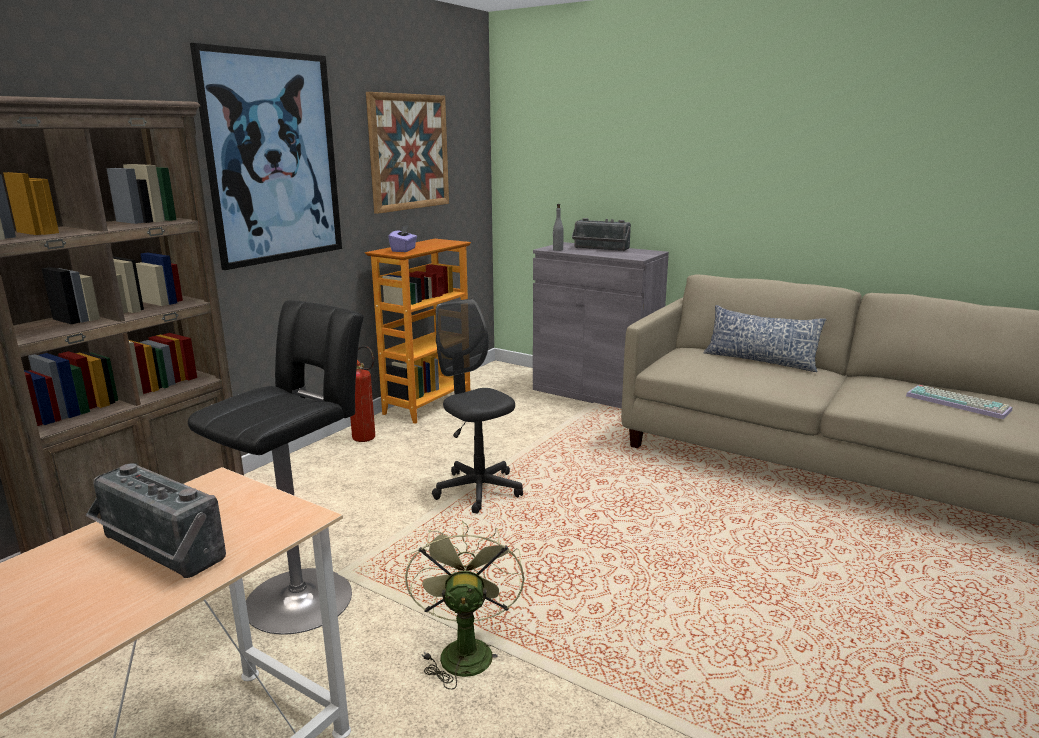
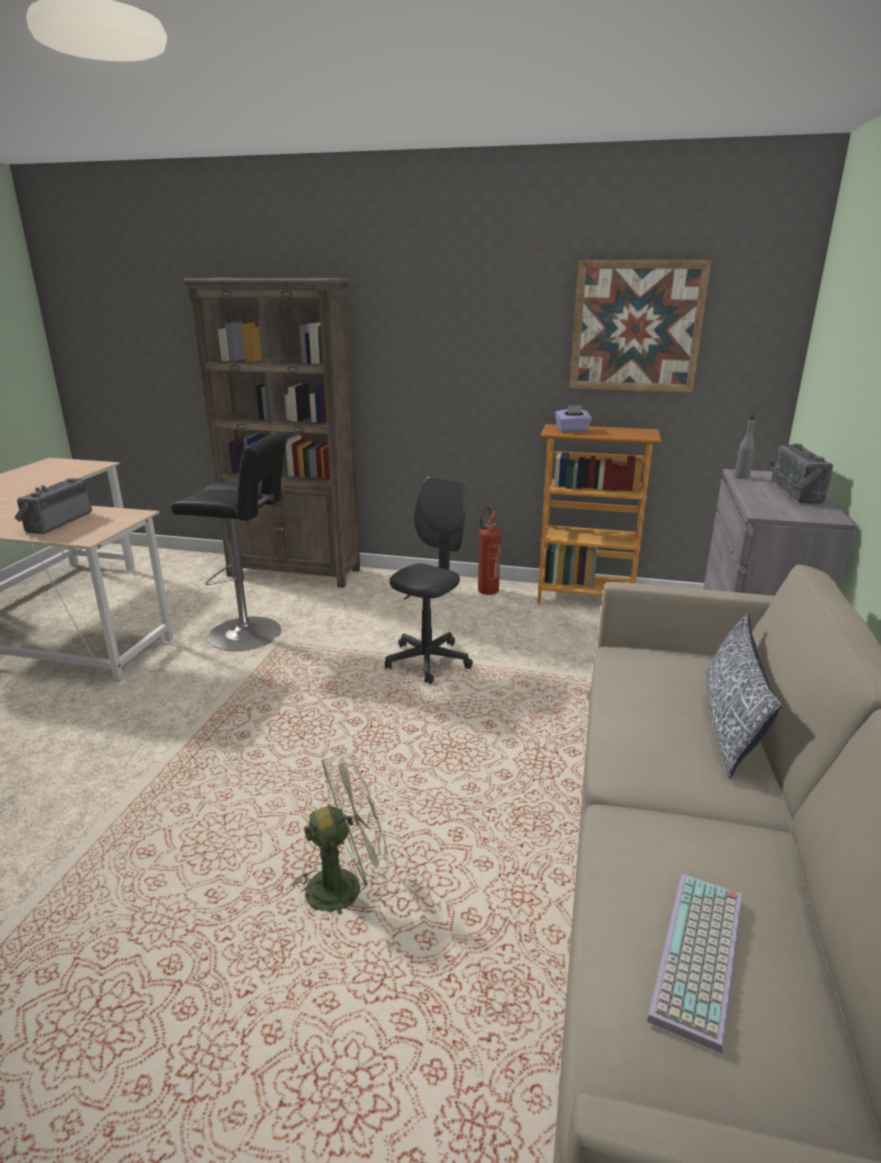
camera: 70 degrees right, 5 degrees up
(273, 158) = (455, 324): picture -> none
(464, 649) = (197, 705): green fan -> green fan (345, 885)

